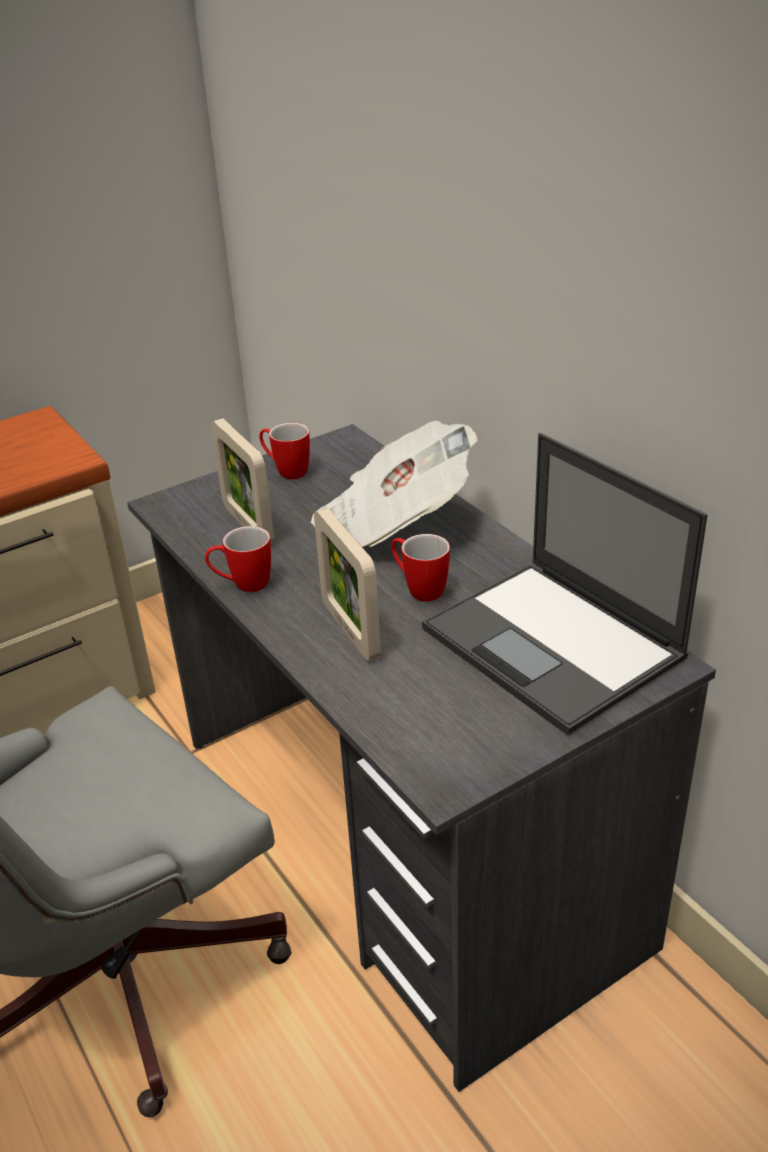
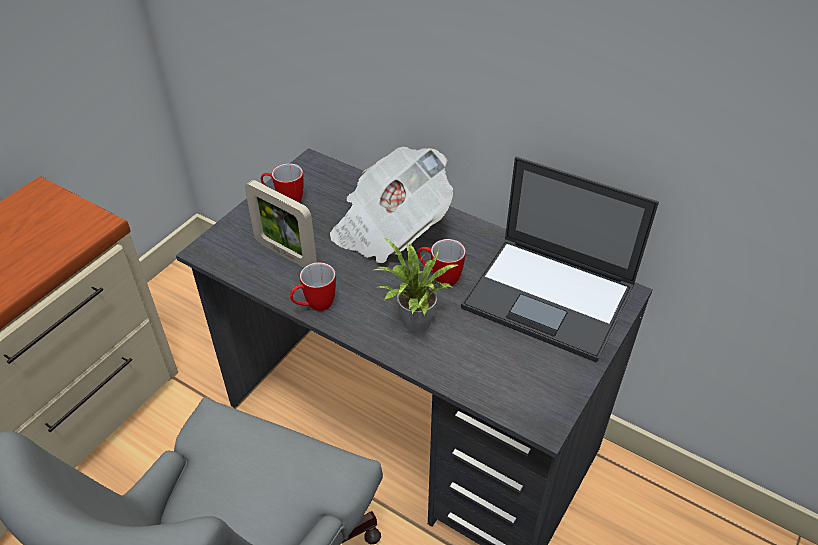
camera: 25 degrees left, 10 degrees up
(350, 630) = (414, 323): picture frame -> potted plant

